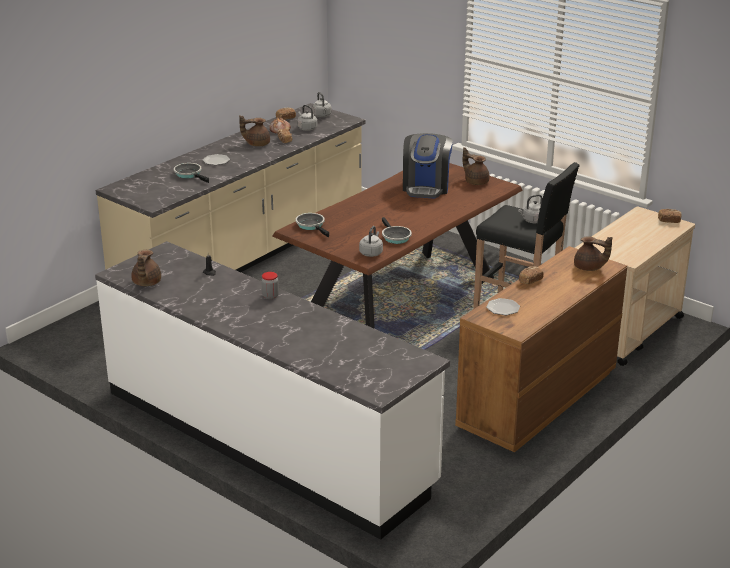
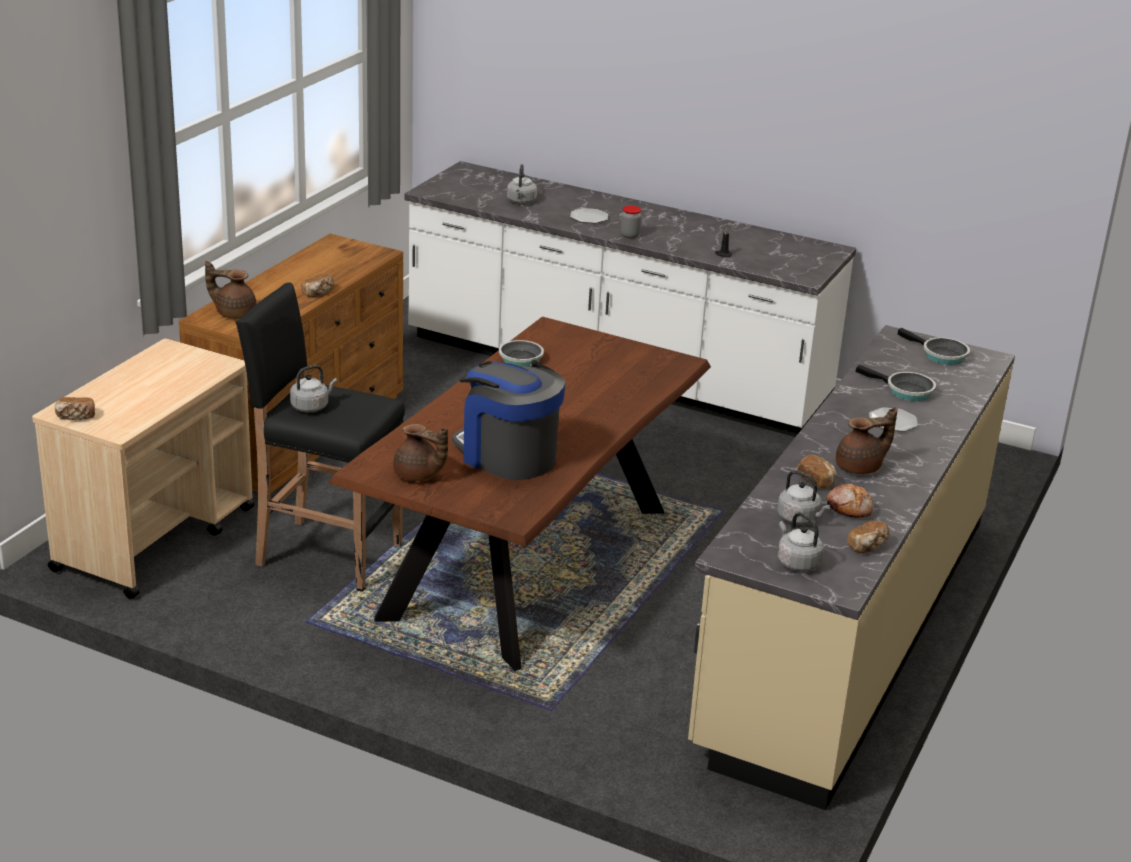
camera: 165 degrees right, 0 degrees up
(146, 283) = (785, 241): brown teapot -> none
(312, 226) = (658, 370): frying pan -> frying pan (940, 355)
(371, 253) = (547, 336): grey kettle -> grey kettle (521, 202)
(426, 187) = (507, 455): coffee machine -> coffee machine turned 45 degrees counterclockwise
(502, 308) = (353, 262): plate -> plate (589, 218)

